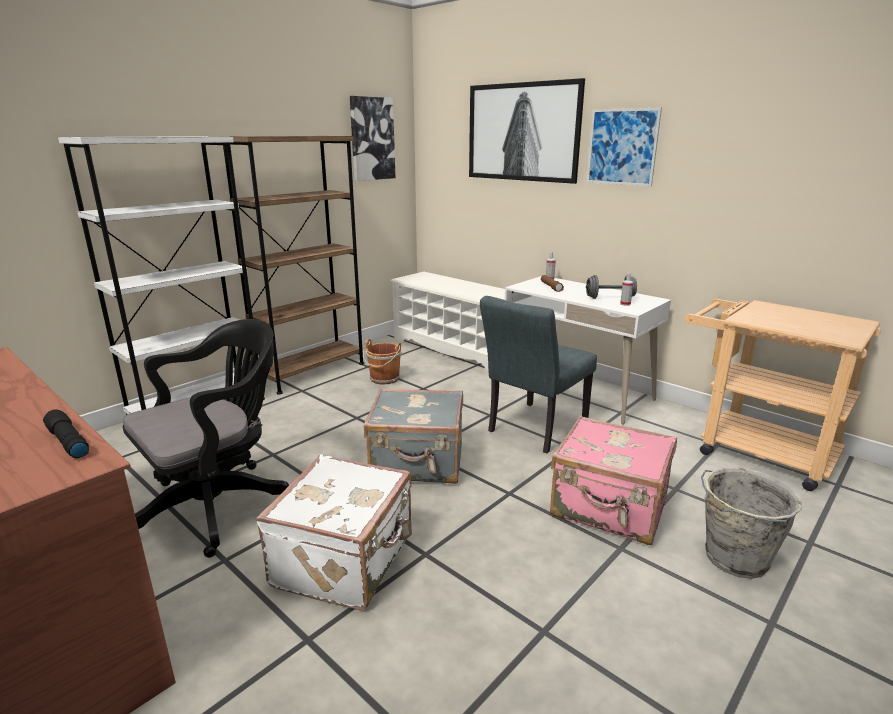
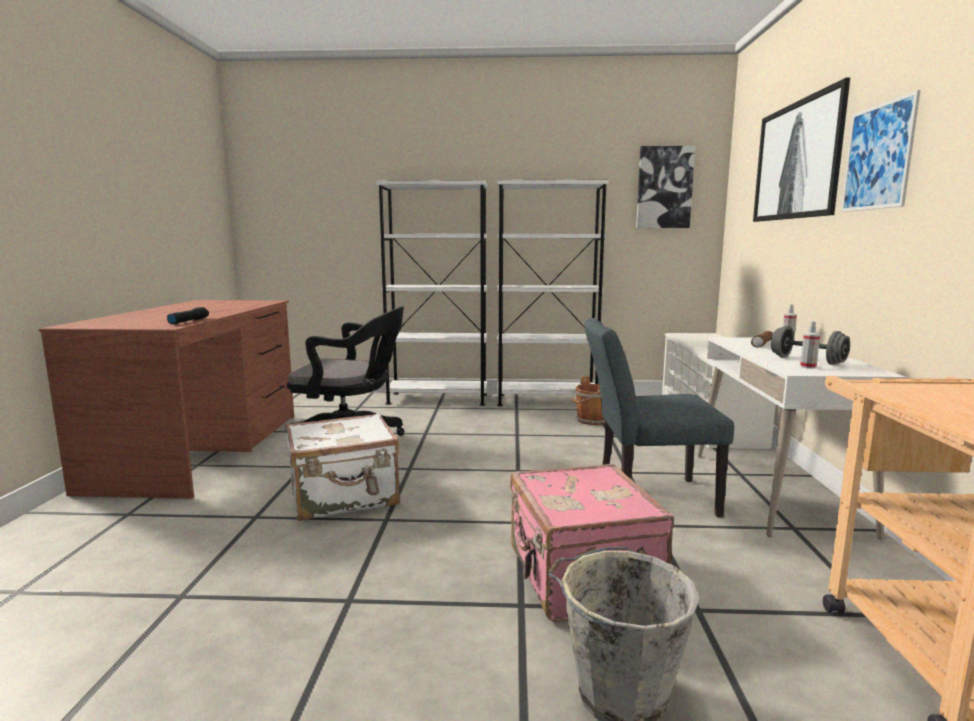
camera: 50 degrees right, 10 degrees down
(311, 372) = (546, 400): brown bookcase -> white bookcase
(418, 463) = (497, 475): grey suitcase -> none

